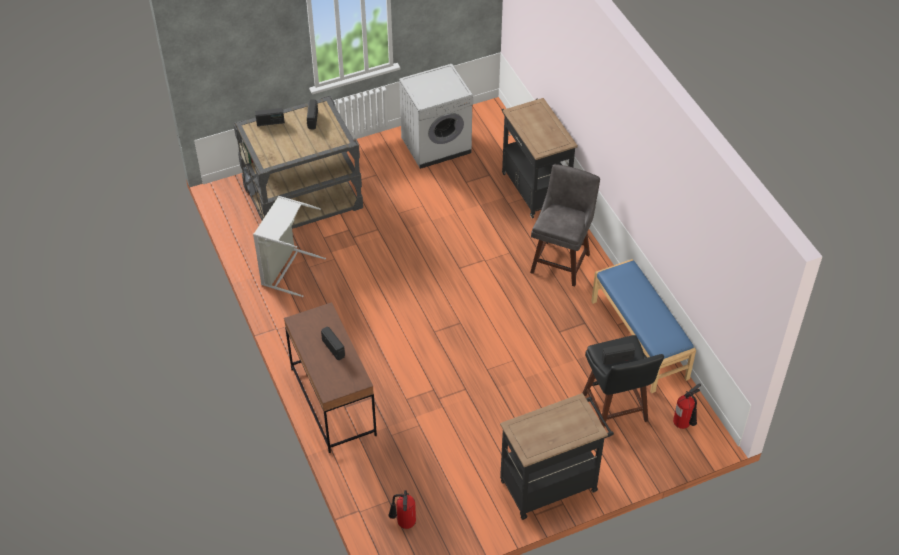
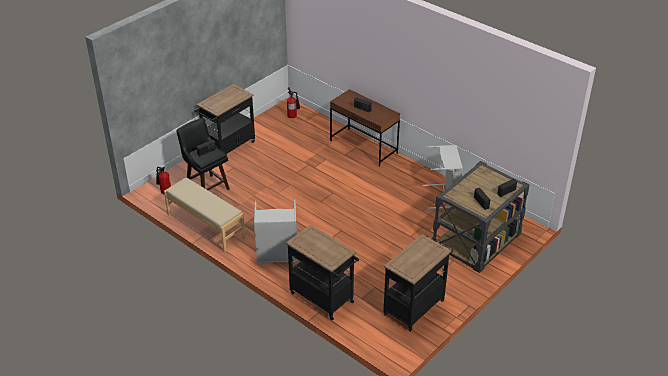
camera: 155 degrees right, 10 degrees down
(437, 146) = (415, 307): white washing machine -> black cart
(561, 261) = (277, 255): grey stool -> grey laundry basket
(640, 339) = (205, 226): blue bench -> beige bench

